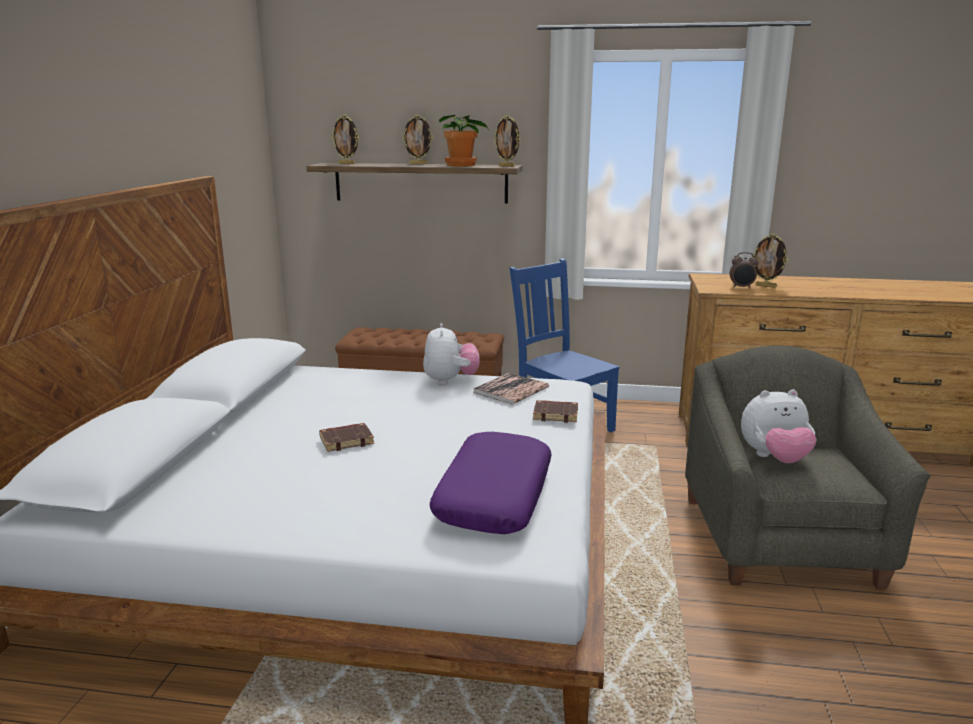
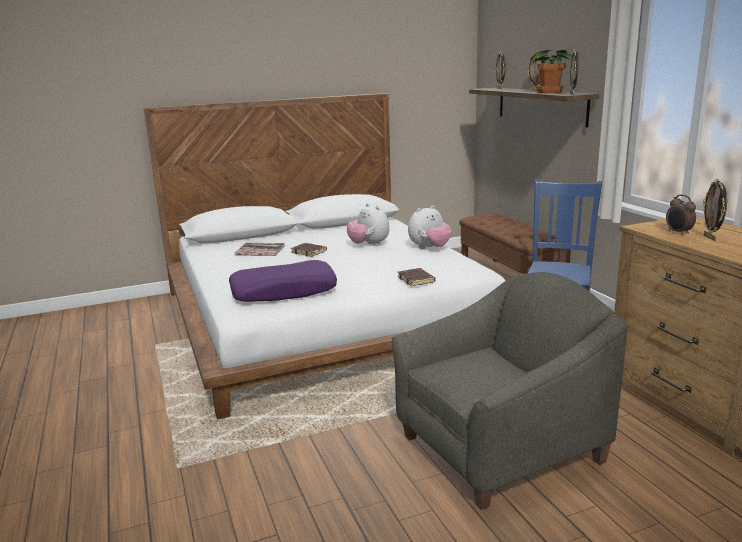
camera: 60 degrees right, 0 degrees up
(511, 390) = (439, 262): book -> book (260, 250)
(774, 459) = (471, 359): plush toy -> plush toy (369, 245)

